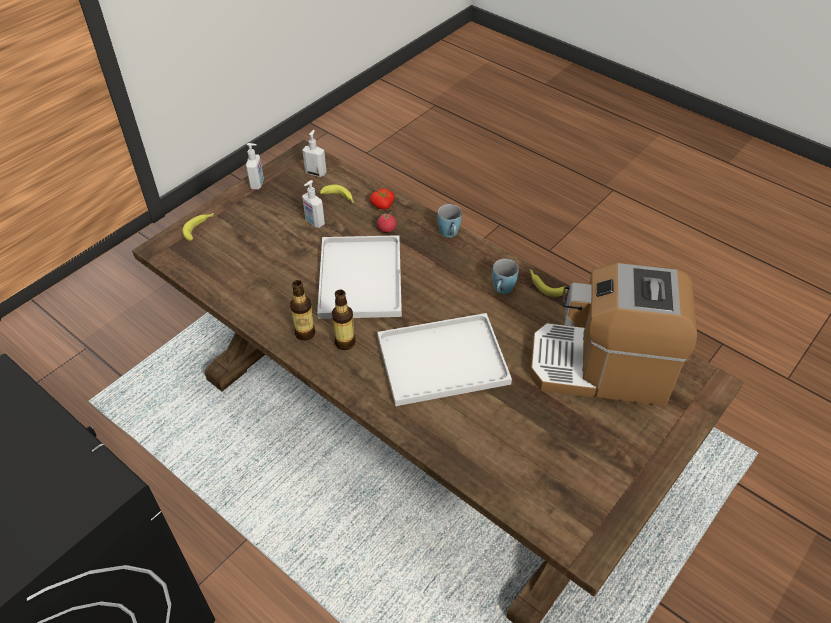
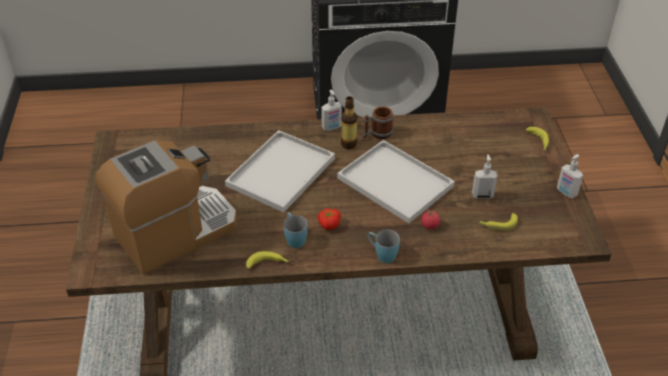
camera: 135 degrees right, 5 degrees down
(305, 333) = (377, 134): bottle -> mug
(316, 173) = (548, 231): soap dispenser -> soap dispenser (331, 127)
(383, 205) = (461, 241): tomato -> tomato (328, 224)

